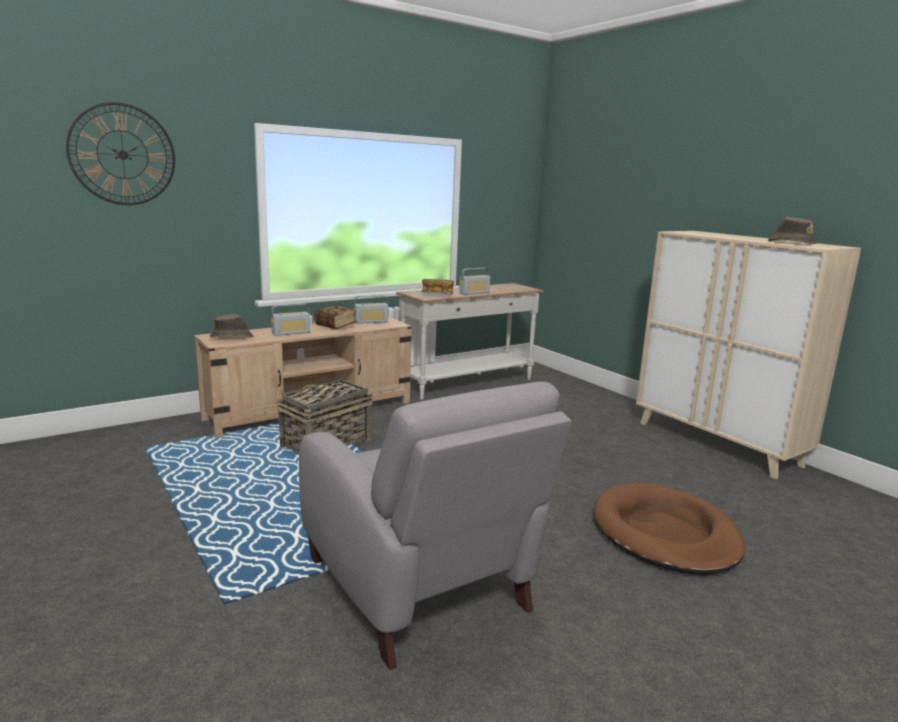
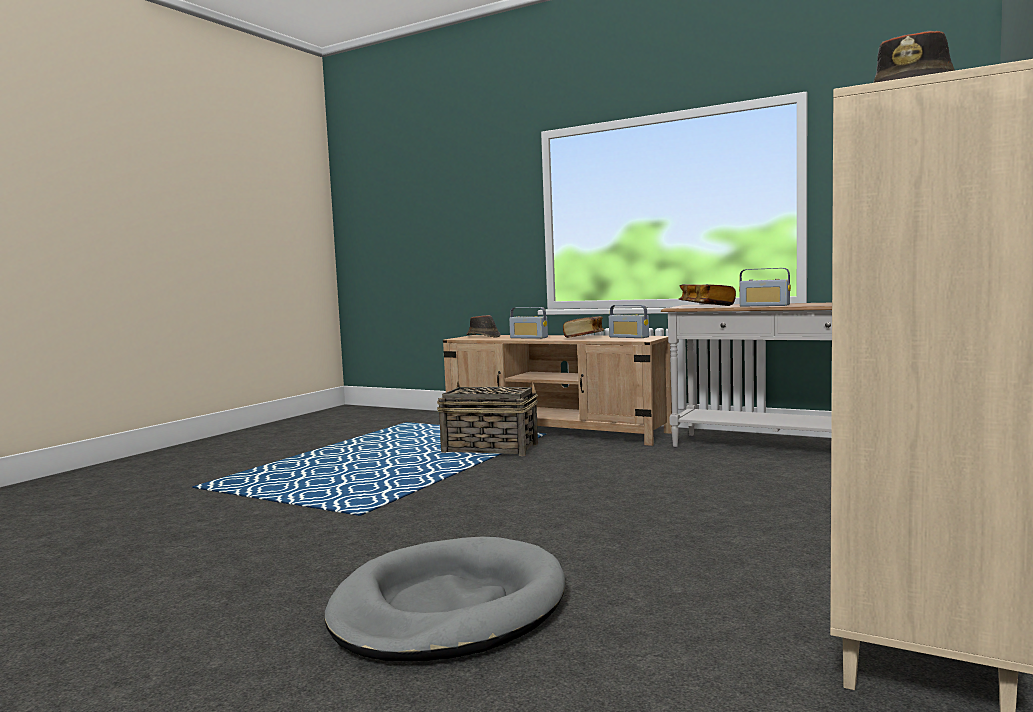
camera: 65 degrees right, 10 degrees down
(122, 154) = (444, 180): wall clock -> none
(420, 588) = (237, 526): grey armchair -> none
(665, 534) = (448, 608): brown dog bed -> grey dog bed

